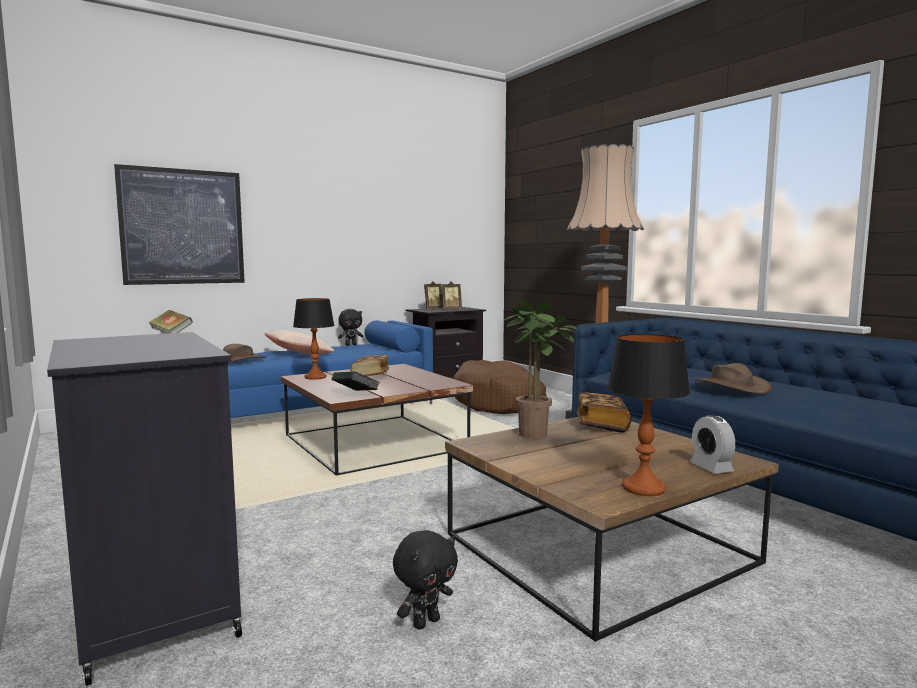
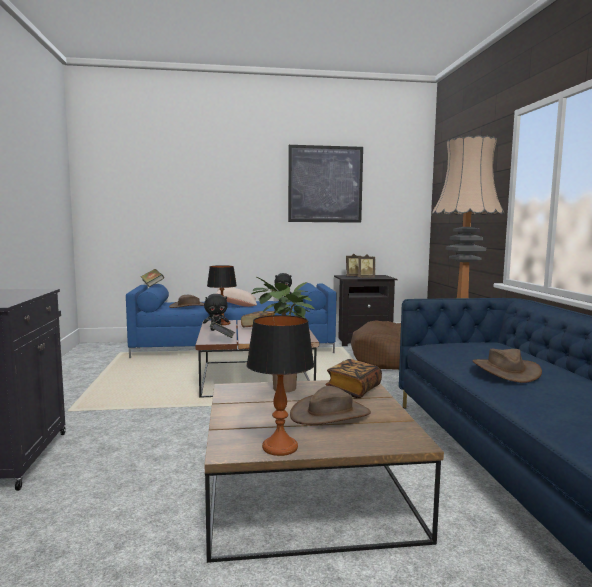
camera: 25 degrees right, 0 degrees up
(183, 227) = (168, 212): picture -> picture (325, 184)
(425, 622) = (121, 513): black plush toy -> black plush toy (216, 330)
(626, 450) = (330, 414): none -> brown hat
(711, 468) = (371, 442): alarm clock -> none

